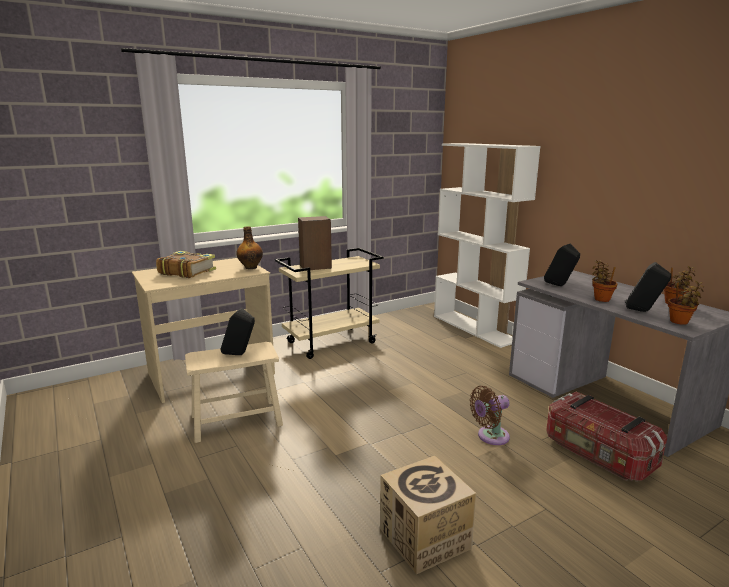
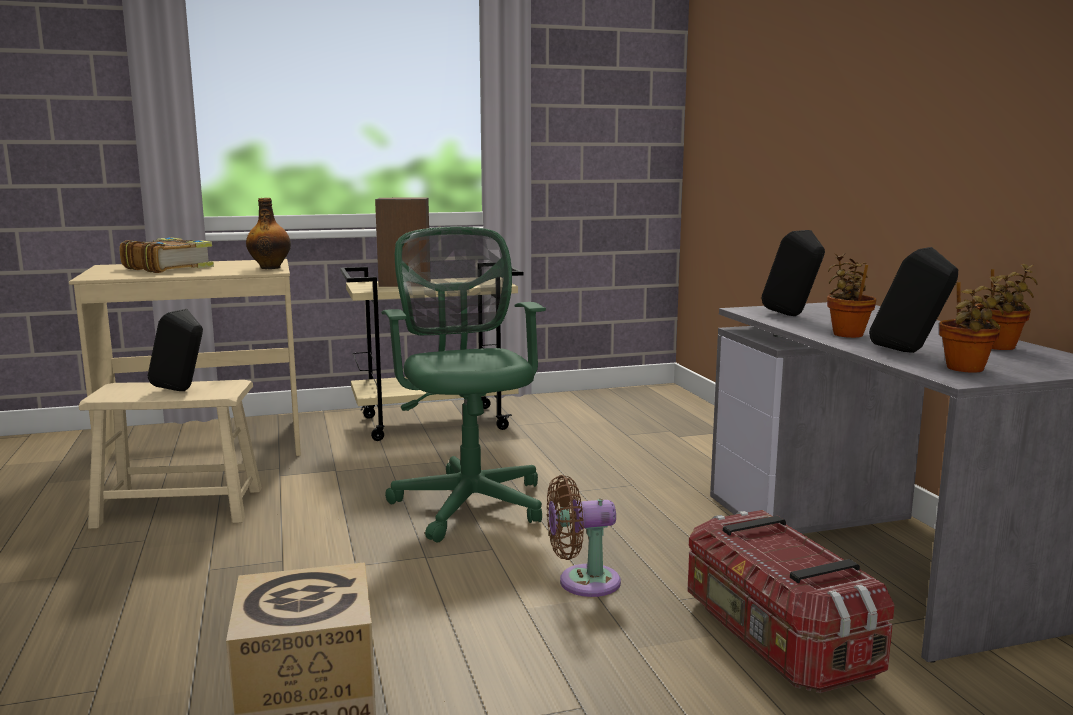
camera: 15 degrees right, 5 degrees down
(394, 394) = (469, 501): none -> green office chair
(475, 328) = (711, 424): white bookcase -> none

